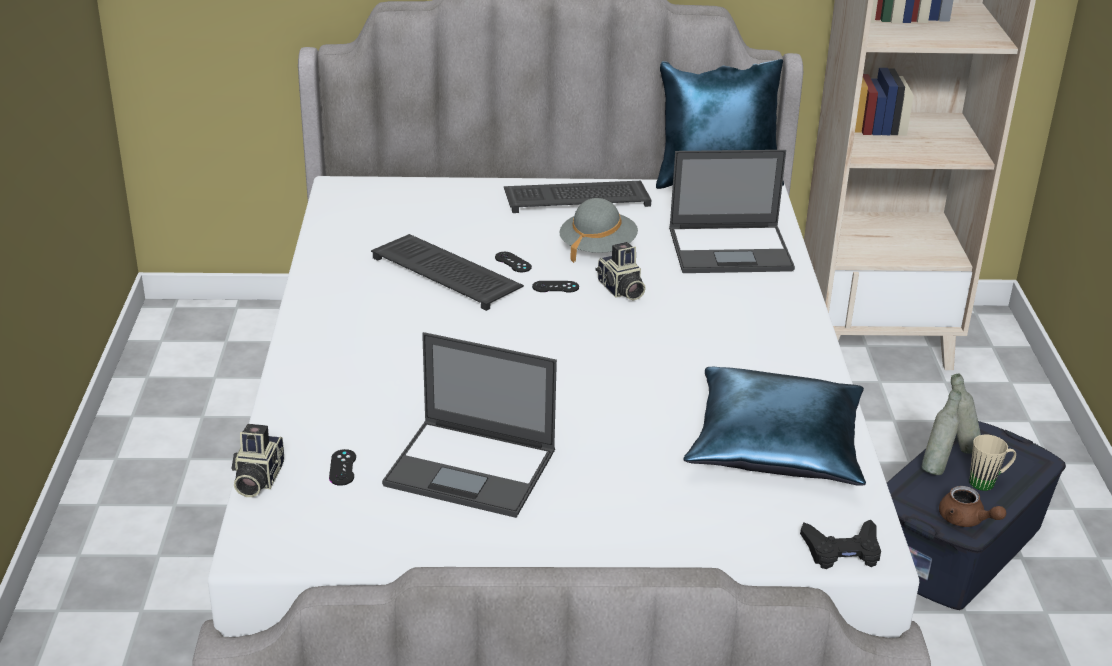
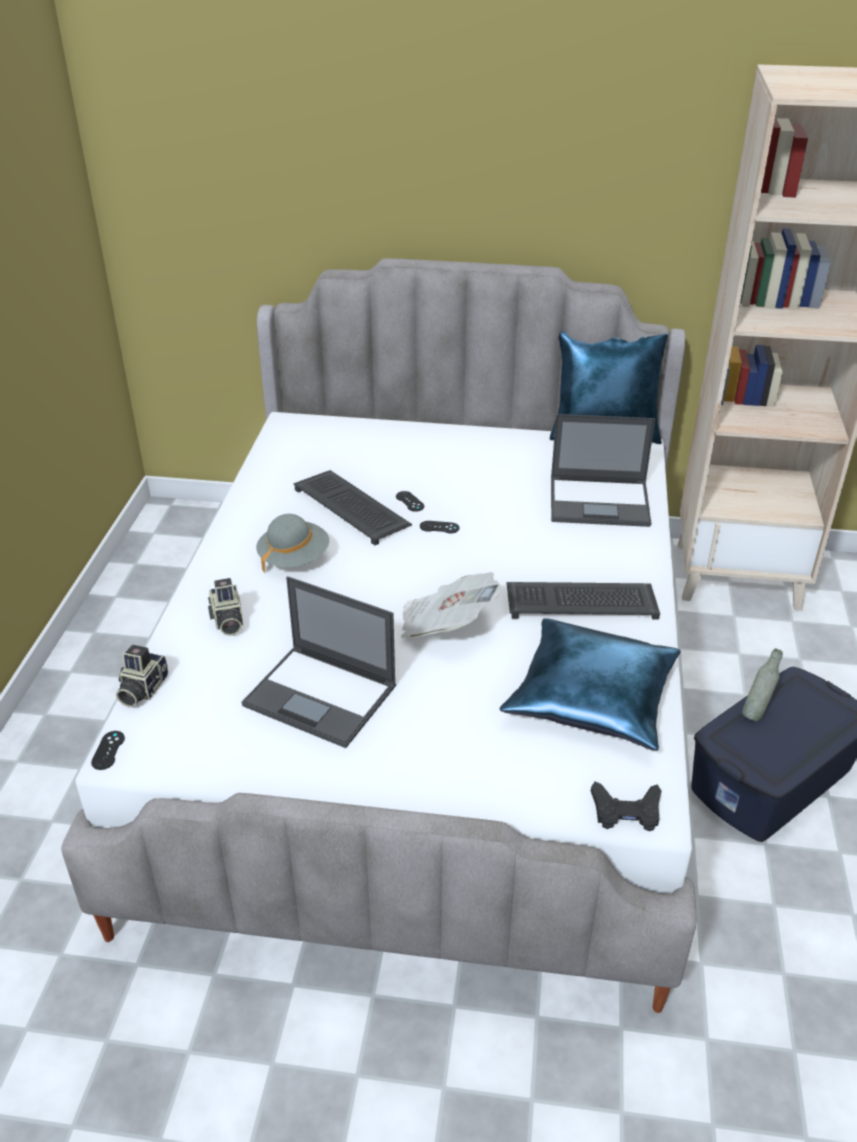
camera: 10 degrees right, 5 degrees up
(342, 468) = (214, 685): black game controller -> black game controller (108, 750)
(578, 198) = (481, 444): keyboard -> keyboard (582, 601)
(593, 387) = (446, 626): none -> newspaper
(597, 248) = (485, 493): grey hat -> grey hat (294, 558)
(620, 290) = (494, 534): camera -> camera (227, 621)
(959, 448) = (781, 695): grey bottle -> none
(966, 520) = (772, 767): brown teapot -> none
(988, 482) = (800, 732): beige mug -> none

